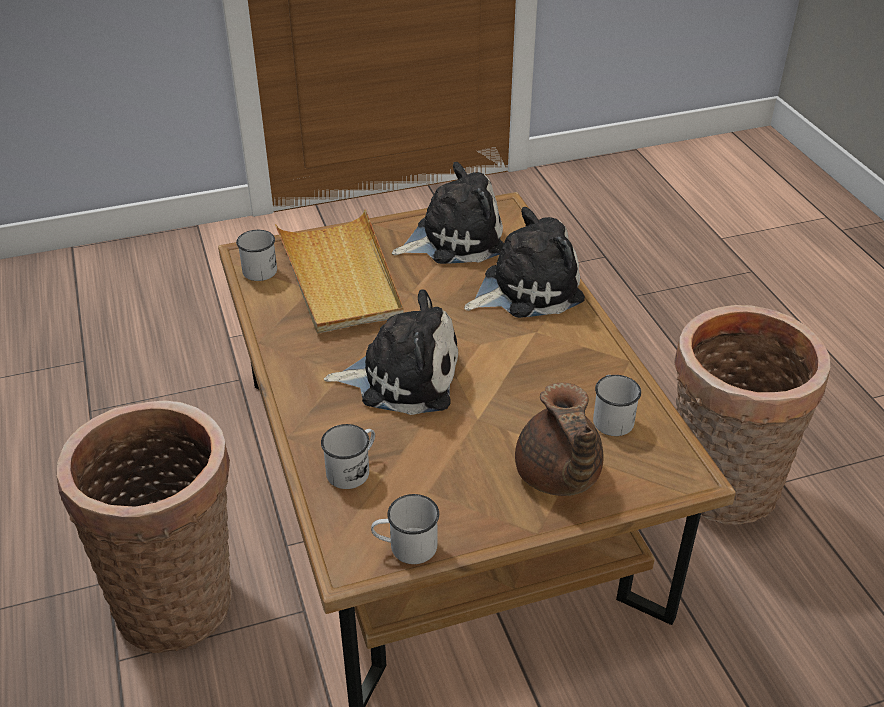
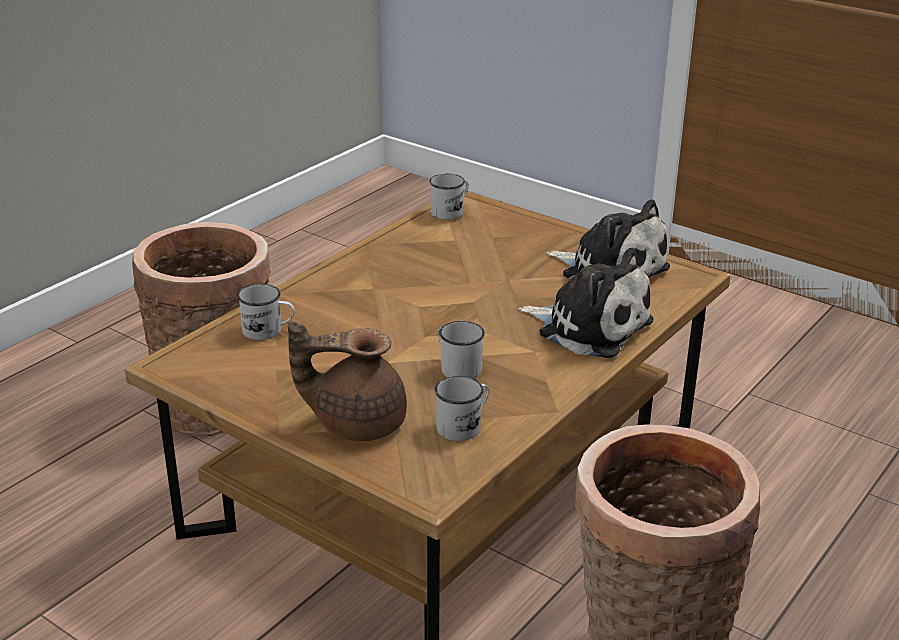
camera: 55 degrees right, 10 degrees down
(340, 276) = (485, 243): beige tray -> none
(402, 377) = (396, 313): plush toy -> none
(406, 547) = (206, 380): white mug -> white mug (457, 367)
(558, 476) = (356, 422): brown teapot -> brown teapot turned 45 degrees clockwise

